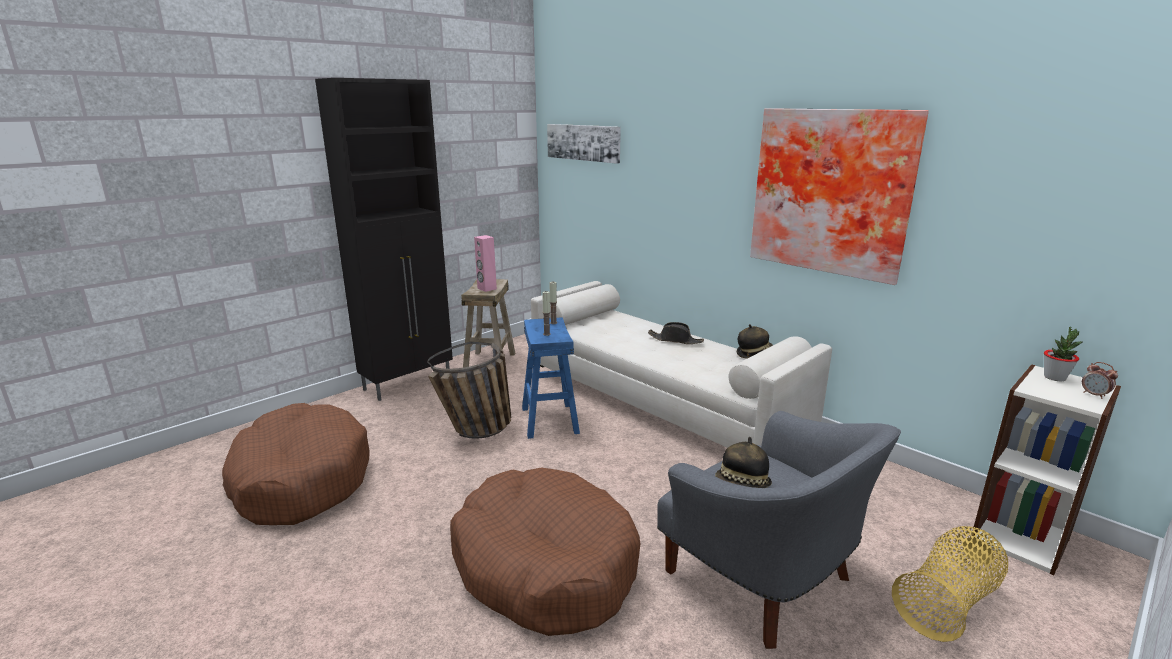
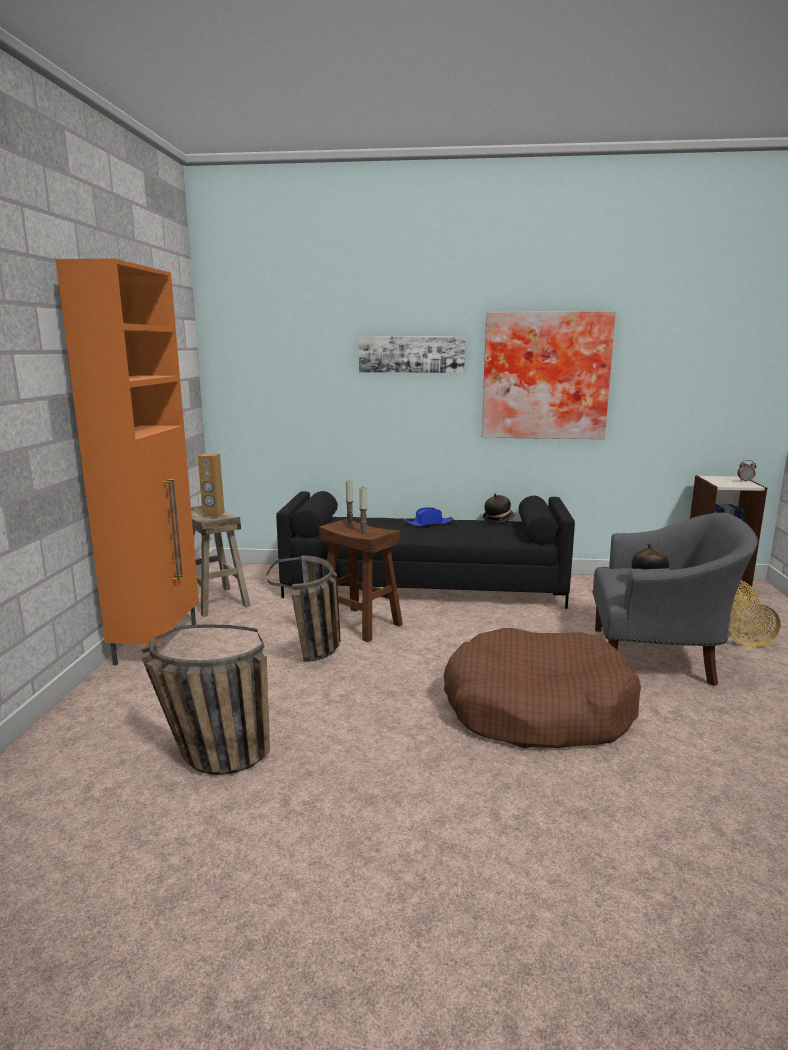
camera: 40 degrees left, 5 degrees down
(300, 479) = (206, 757): brown dog bed -> basket
(409, 383) = (158, 642): black cabinet -> orange cabinet
(486, 289) = (213, 514): pink speaker -> brown speaker
(549, 420) = (359, 624): blue stool -> brown stool
(583, 142) = (272, 350): picture -> picture (411, 354)
(662, 403) = (425, 586): white sofa -> black sofa
(675, 340) = (429, 523): black hat -> blue hat
(1054, 378) = (716, 478): potted plant -> none

